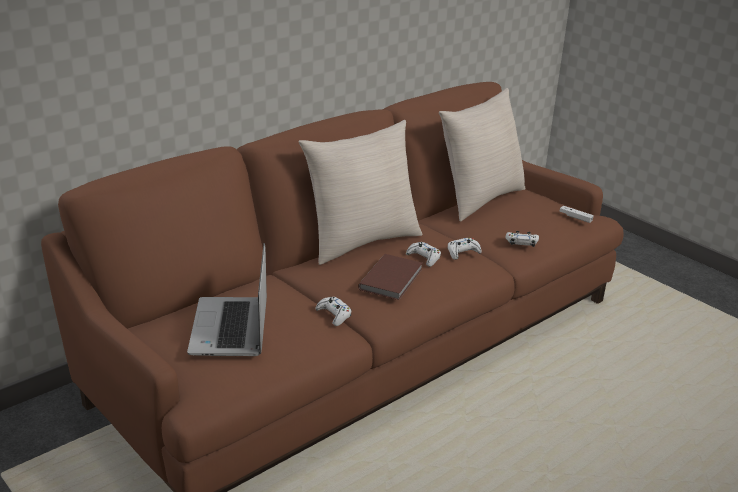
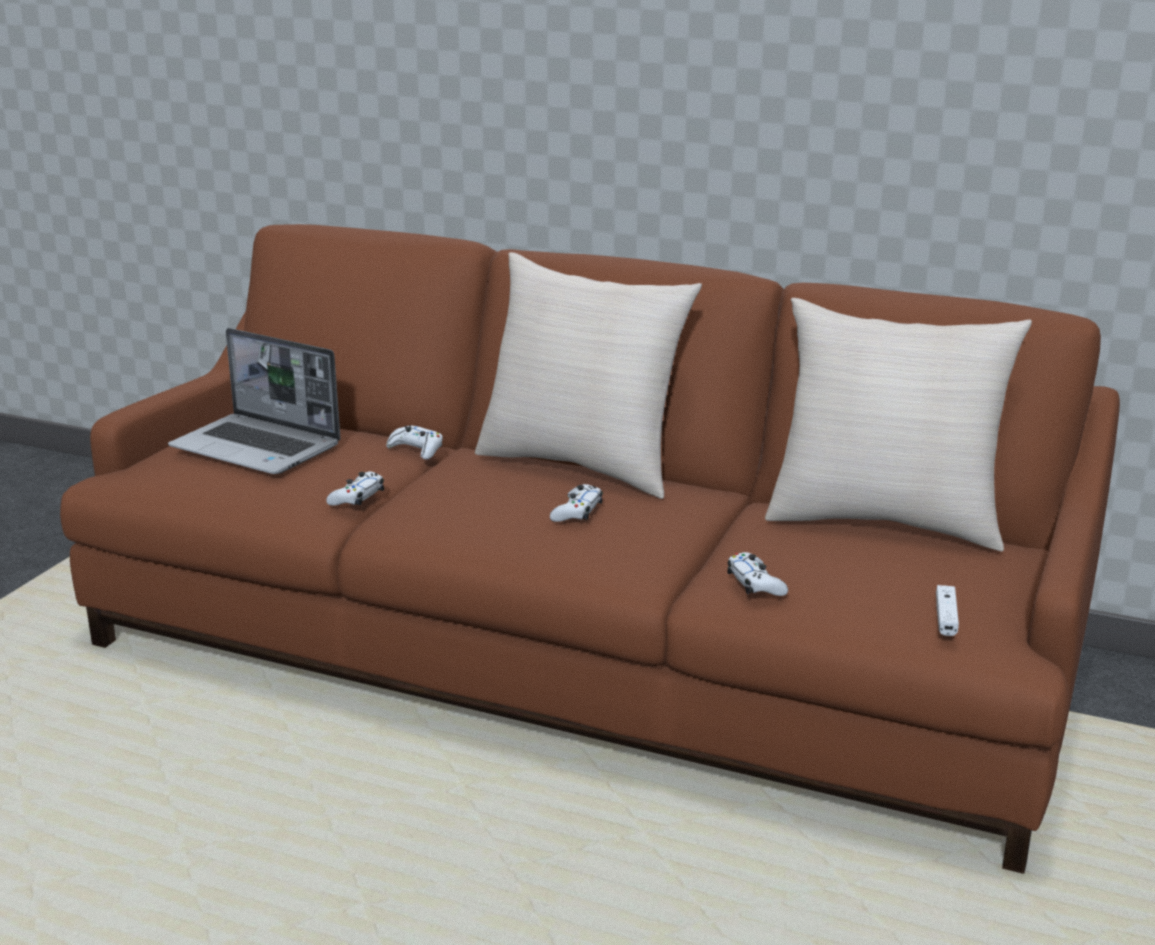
camera: 65 degrees right, 5 degrees down
(231, 329) = (258, 447): laptop -> laptop turned 120 degrees counterclockwise
(392, 279) = (481, 504): brown book -> none
(462, 252) = (638, 538): white game controller -> white game controller (416, 449)

